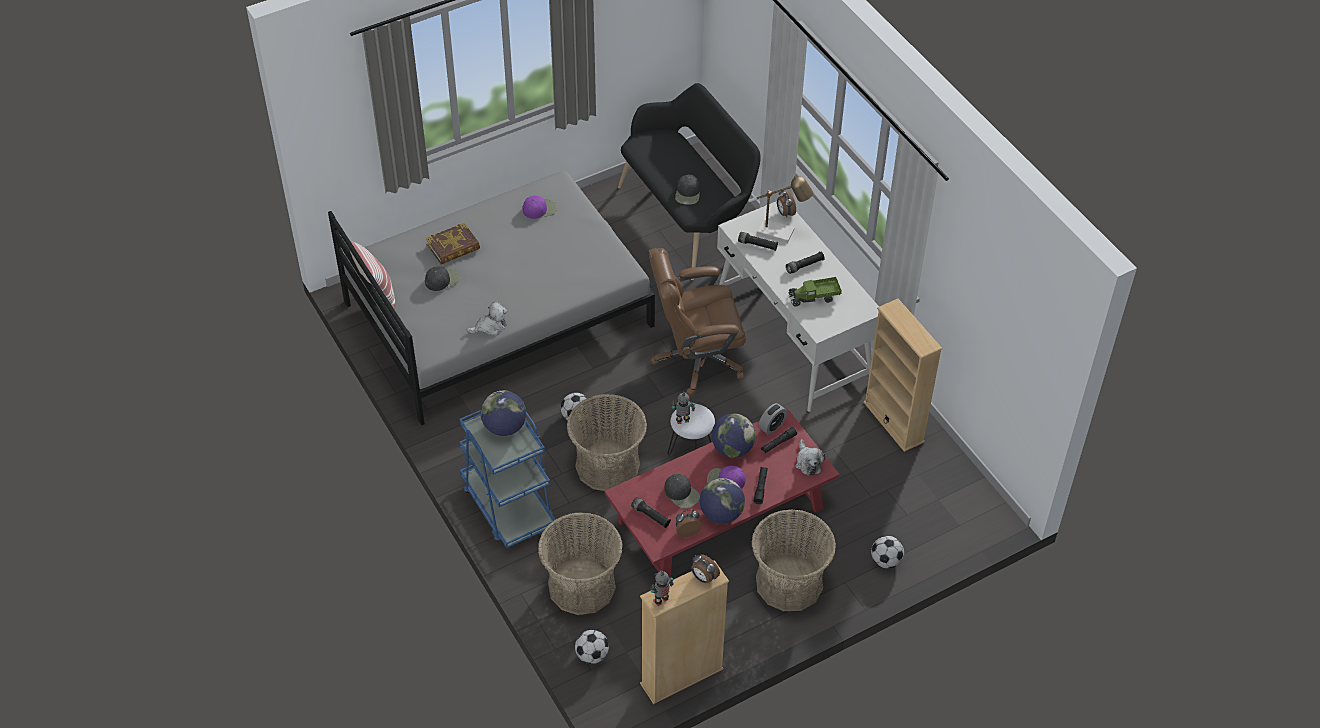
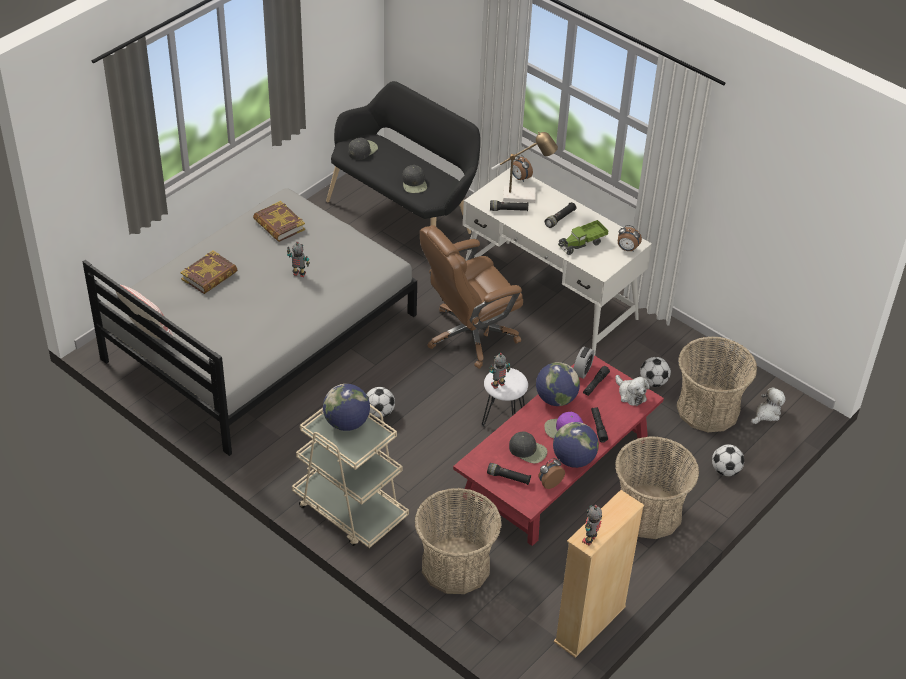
camera: 20 degrees left, 5 degrees down
(442, 279) = (211, 307): black cap -> black cap (362, 150)
(490, 326) = (278, 340): plush toy -> plush toy (767, 413)
(508, 506) = (349, 510): blue cart -> beige cart
(537, 264) = (299, 274): none -> toy robot
(540, 209) = (279, 225): purple cap -> book
(592, 655) = (495, 628): football -> football (653, 382)
(607, 466) = (429, 449): basket -> basket (708, 409)
(703, 578) = (619, 508): alarm clock -> alarm clock (627, 249)
(893, 422) = (673, 348): beige bookcase -> none

